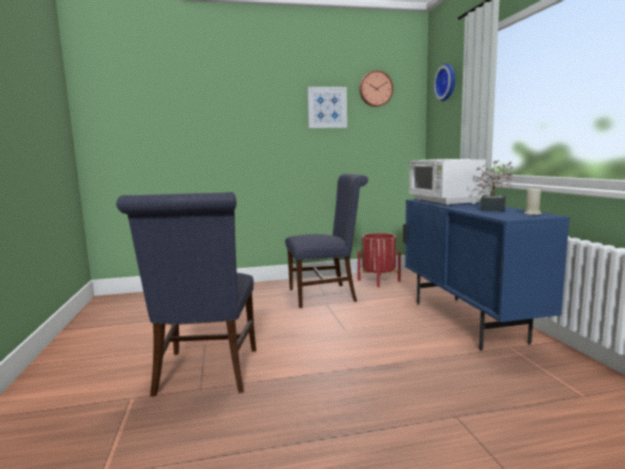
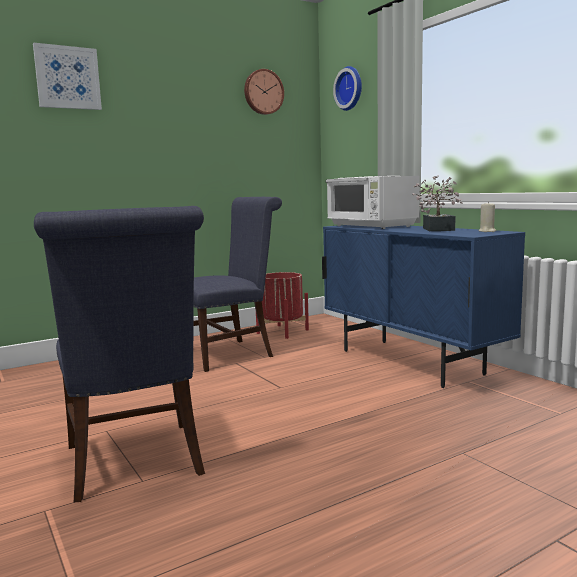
camera: 20 degrees left, 0 degrees up
(327, 107) = (206, 112): picture -> picture (67, 77)

